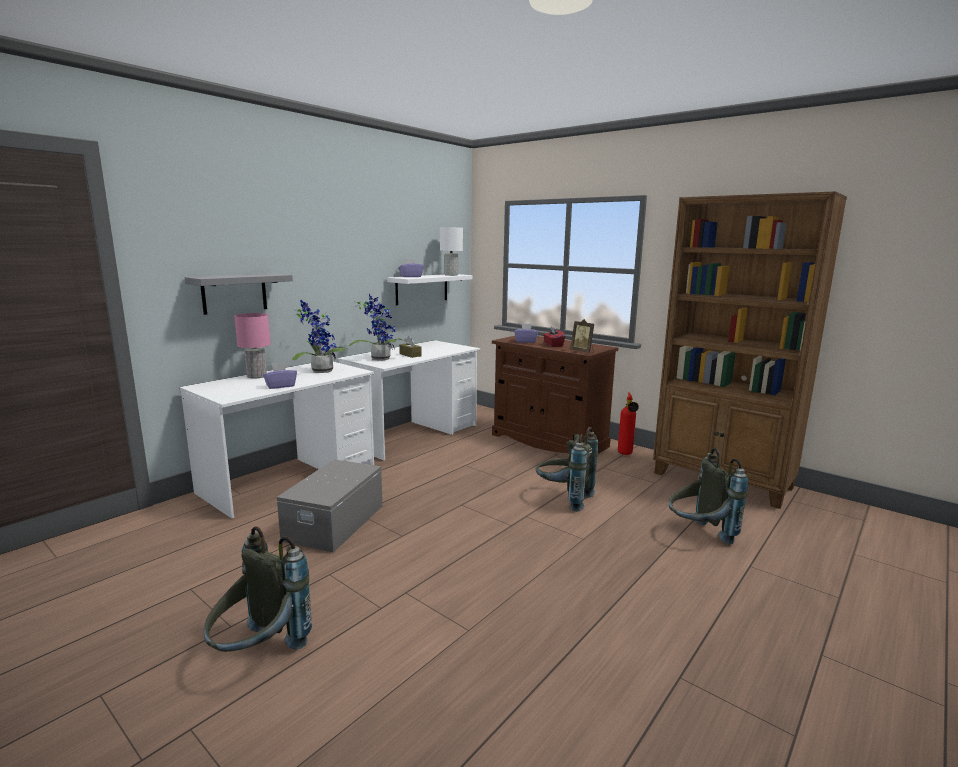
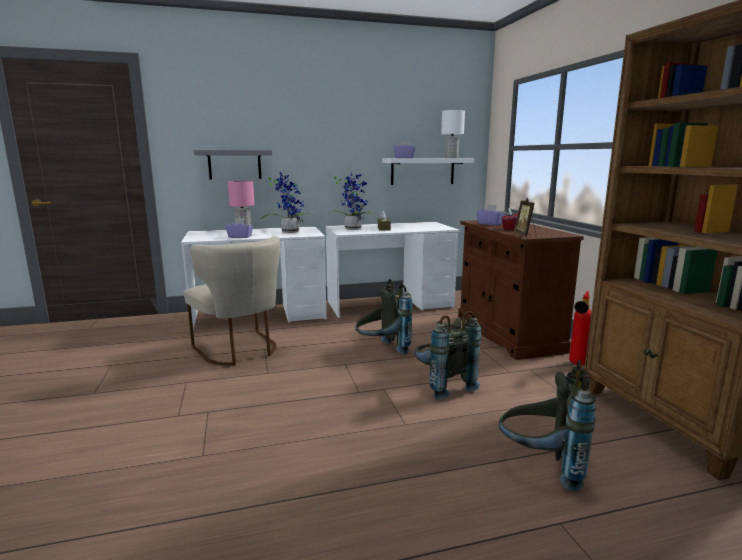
camera: 35 degrees right, 0 degrees up
(259, 654) = (79, 414): grey backpack -> grey backpack (382, 350)
(333, 522) = (240, 350): grey storage box -> beige chair

